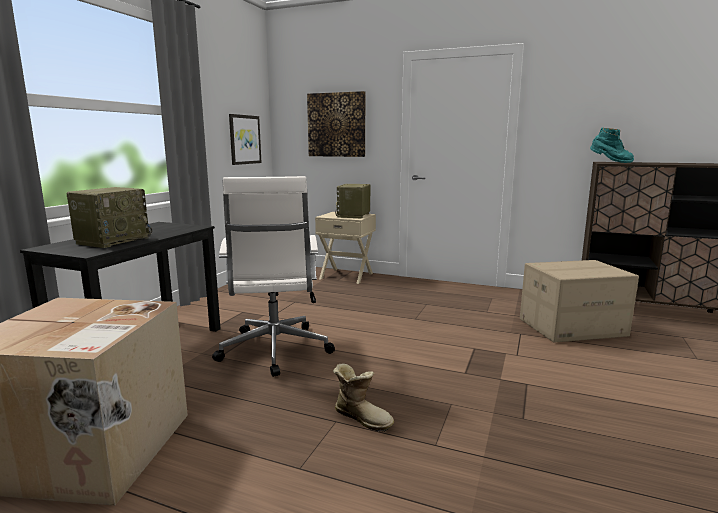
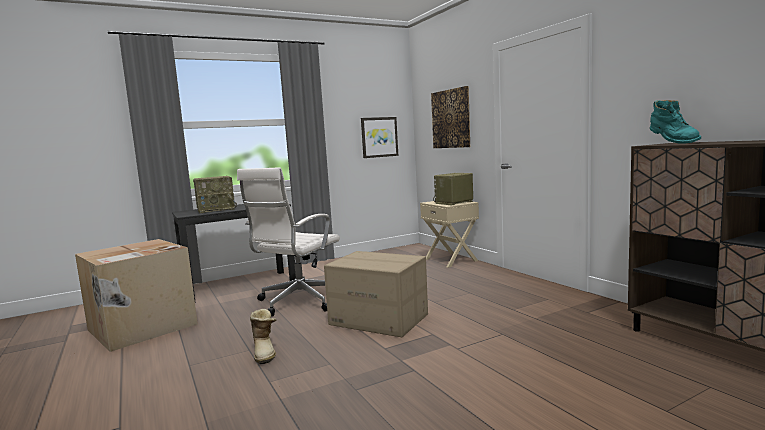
camera: 40 degrees right, 5 degrees down
(571, 327) = (574, 342): cardboard box -> cardboard box (379, 319)

